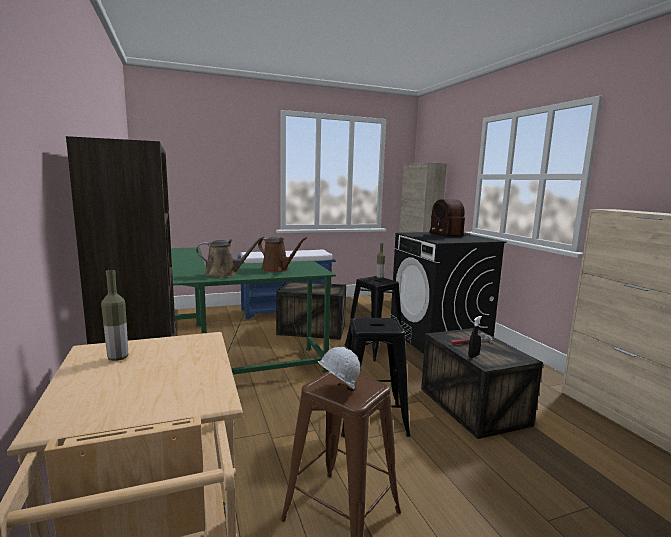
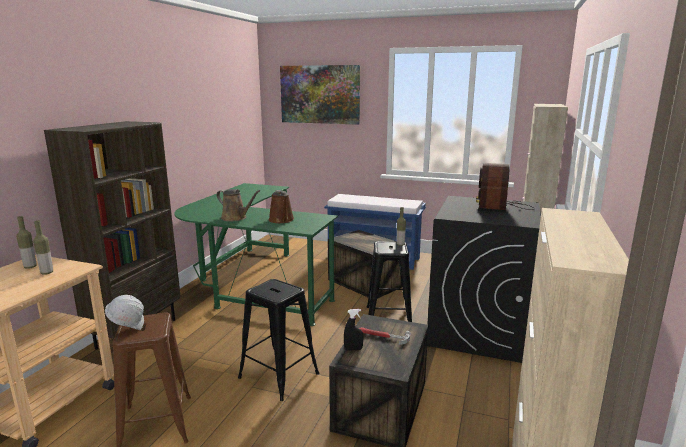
camera: 40 degrees right, 5 degrees up
(171, 356) = (47, 273): none -> bottle
(208, 150) = (320, 94): none -> picture

